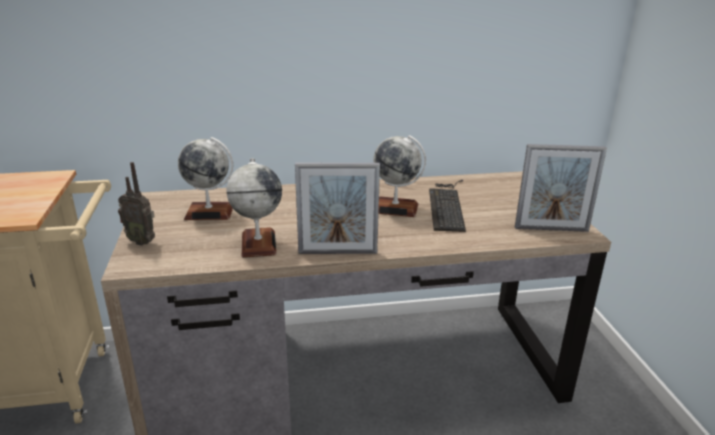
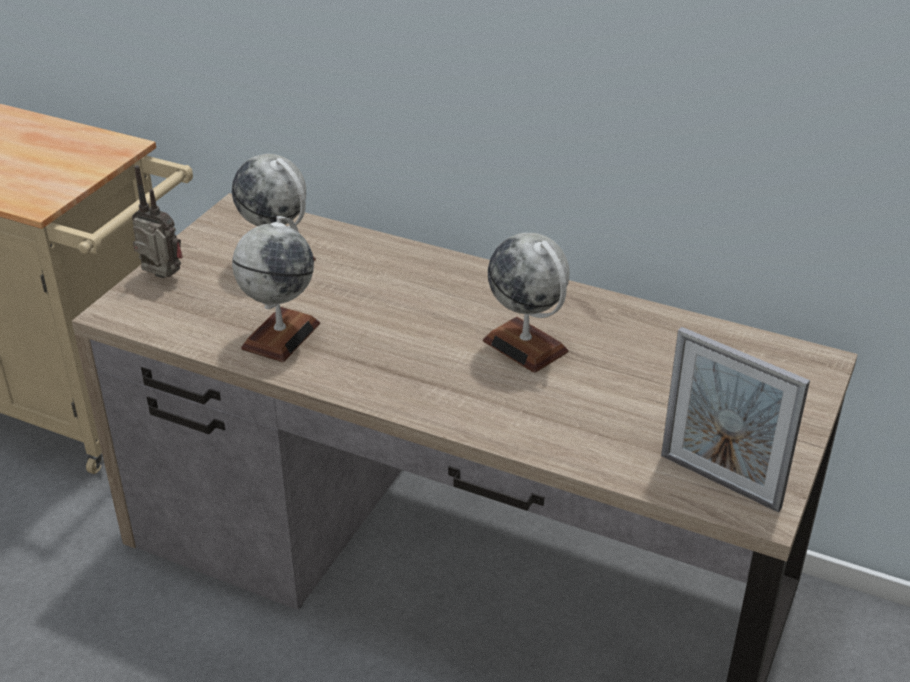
camera: 35 degrees right, 10 degrees up
(142, 241) = (161, 278): radio -> radio turned 150 degrees clockwise
(337, 252) = (359, 390): picture frame -> none
(447, 205) = (612, 369): keyboard -> none

